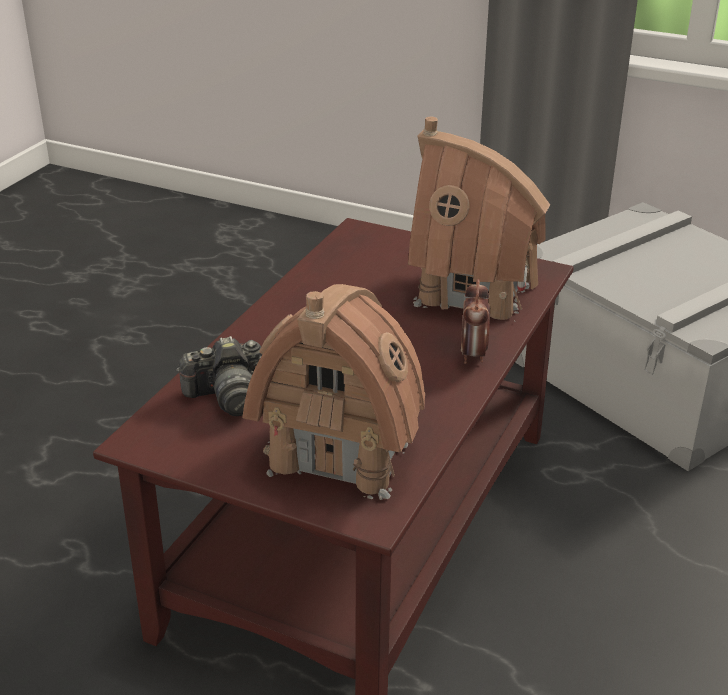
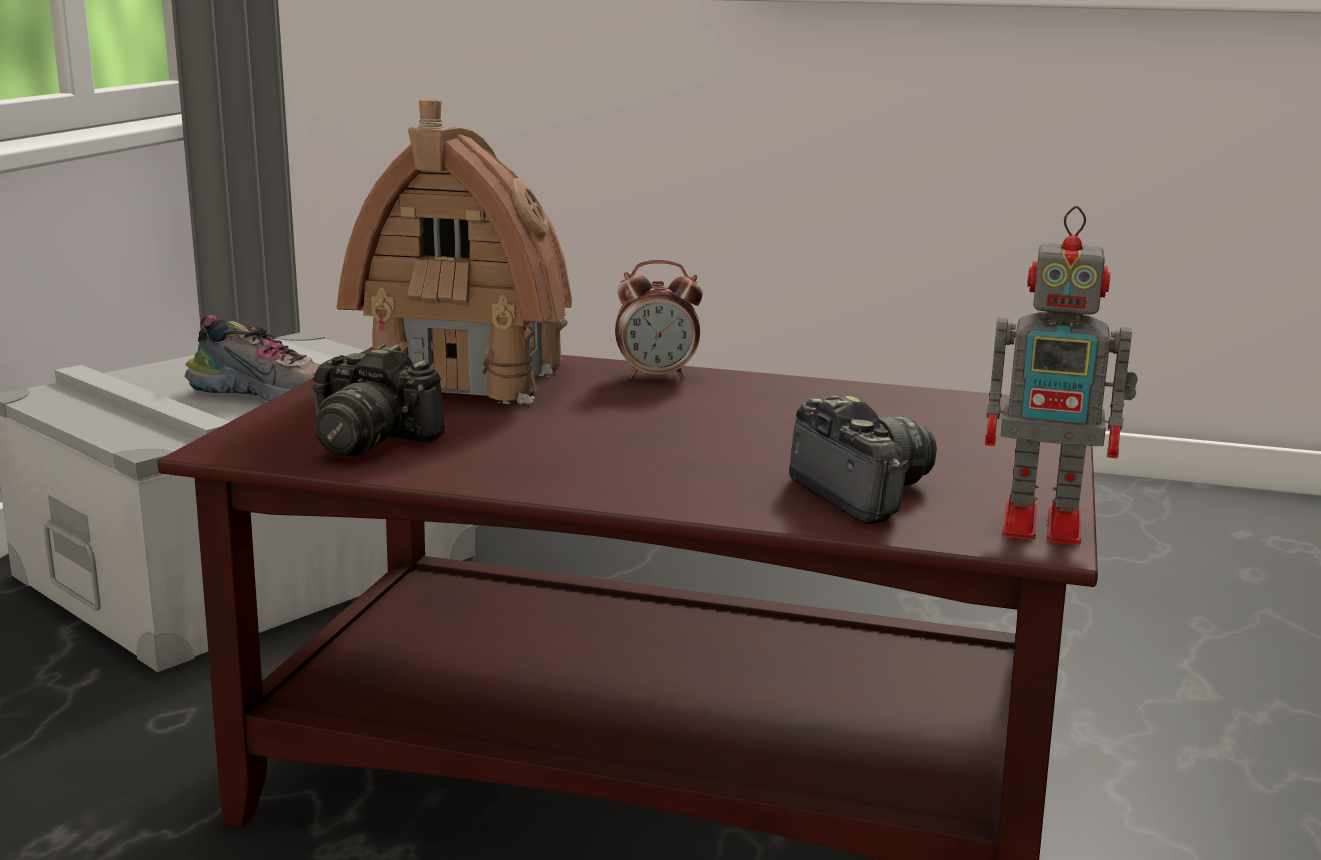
camera: 100 degrees left, 15 degrees down
(155, 450) = (1047, 525): none -> toy robot
(343, 450) = (932, 425): toy house -> none
(359, 262) = (369, 440): none -> camera
(654, 280) = (267, 394): none -> shoe

